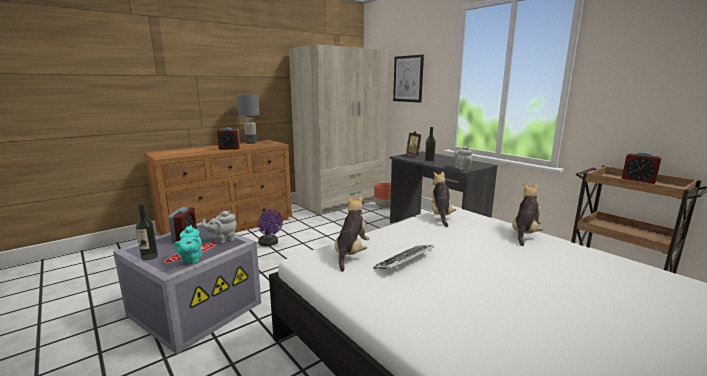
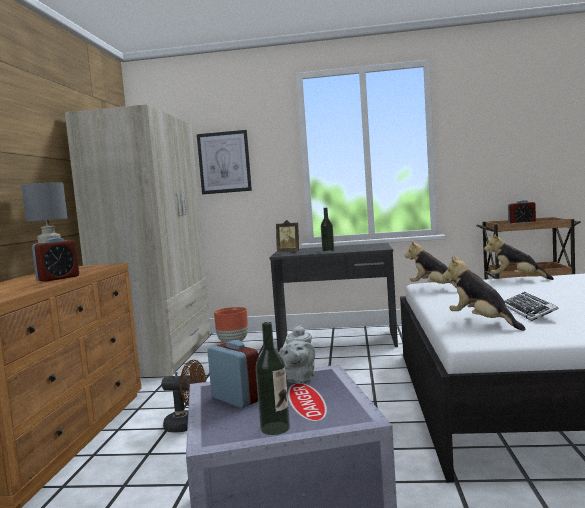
camera: 45 degrees left, 10 degrees down
(191, 260) = (341, 403): turquoise teapot -> none
(269, 244) = (187, 425): purple fan -> brown fan
(461, 168) = (376, 248): grey teapot -> none
(524, 233) = (516, 279): plush toy -> plush toy turned 45 degrees counterclockwise

